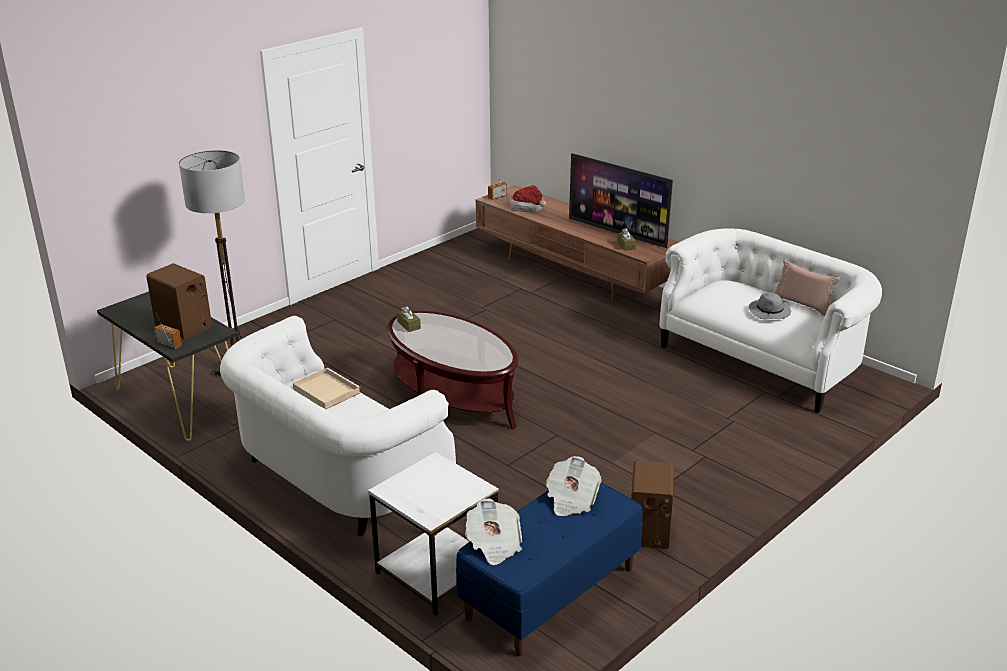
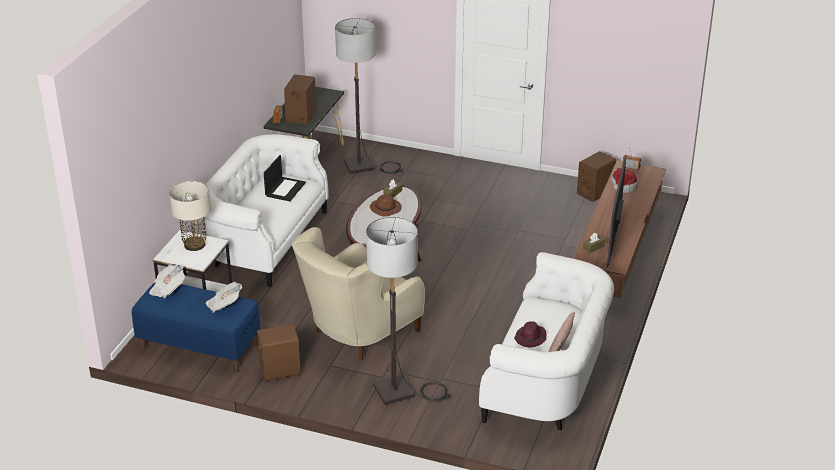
camera: 65 degrees right, 5 degrees up
(325, 391) = (285, 189): beige tray -> laptop
(423, 483) = (194, 245): none -> table lamp
(439, 336) = (386, 209): none -> brown hat
(451, 253) = (595, 192): none -> brown speaker
(607, 453) = (358, 333): none -> beige armchair
(742, 447) = (405, 392): none -> floor lamp
(770, 312) = (530, 338): grey hat -> purple hat

